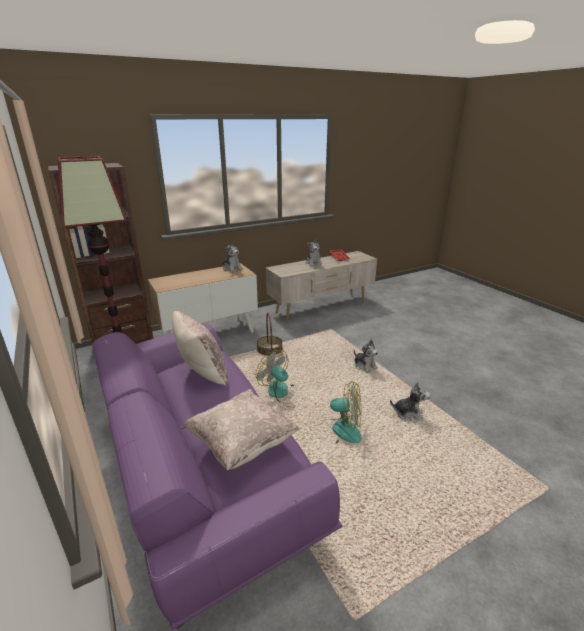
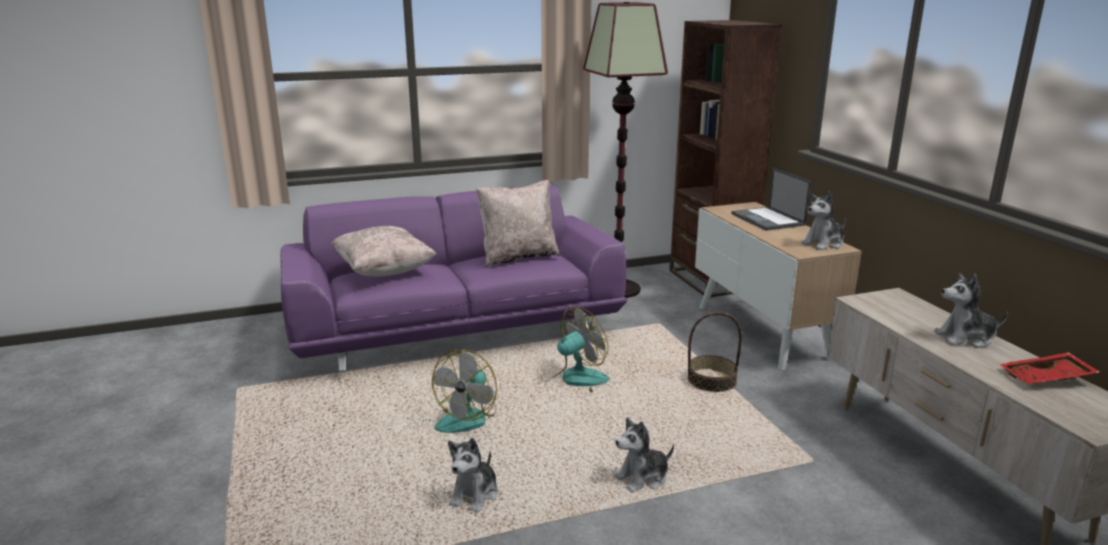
camera: 100 degrees right, 5 degrees down
(188, 277) = (768, 219): none -> laptop

